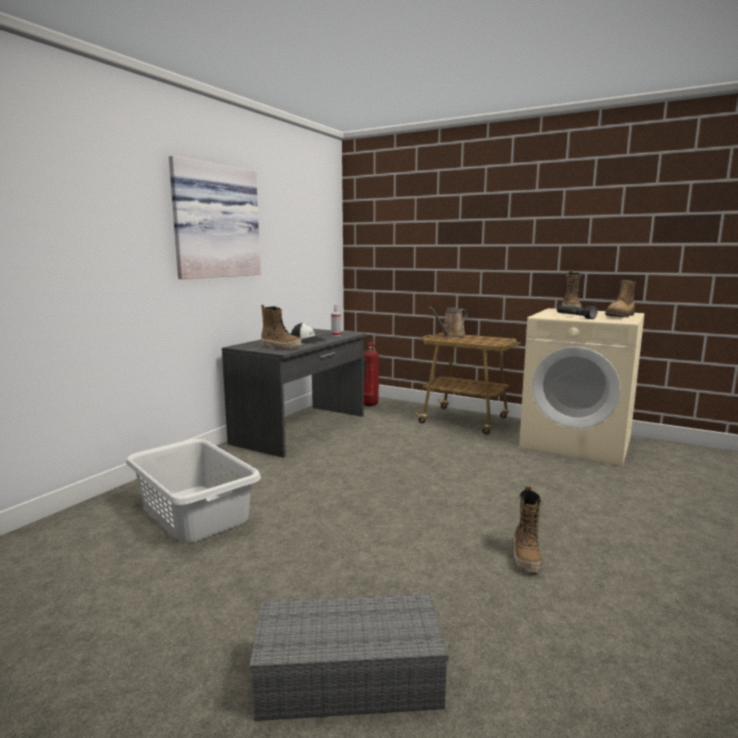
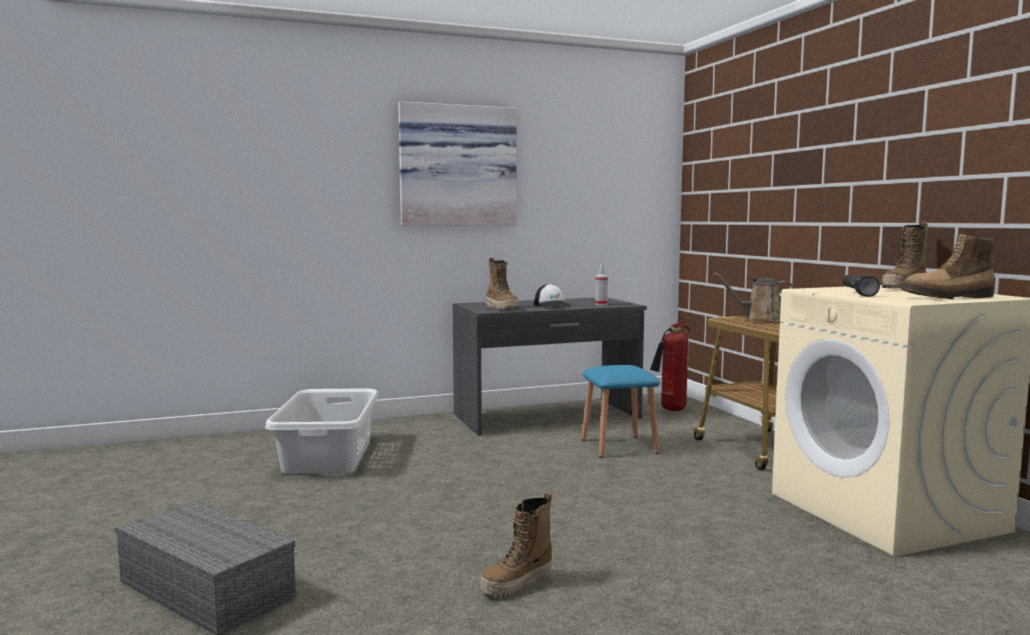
camera: 40 degrees right, 5 degrees down
(389, 439) = (619, 446): none -> blue stool

